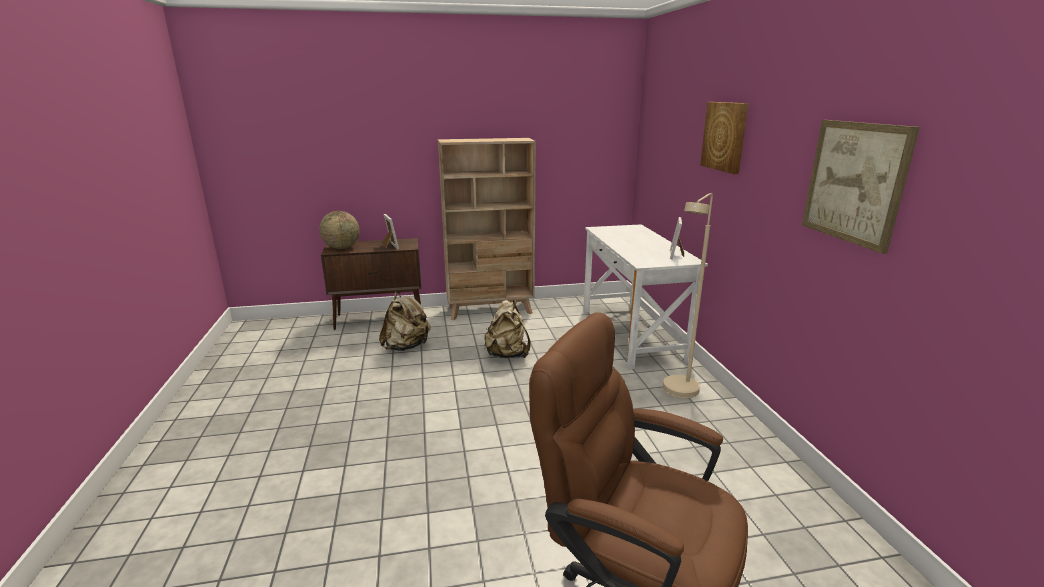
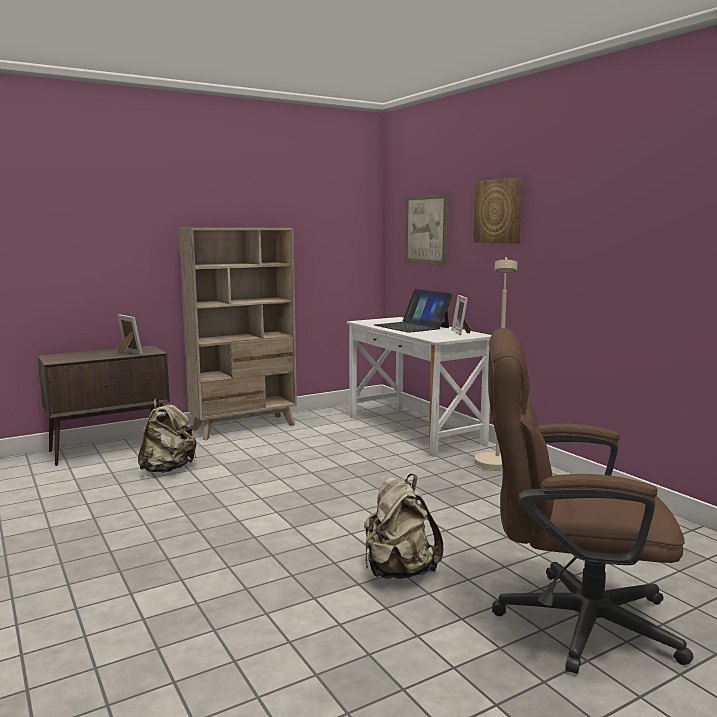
camera: 20 degrees left, 10 degrees down
(342, 248) = (65, 358): globe -> none
(507, 355) = (295, 461): beige backpack -> beige backpack (398, 572)
(637, 241) = (411, 326): none -> laptop
(854, 182) = (643, 228): picture -> picture (426, 229)

